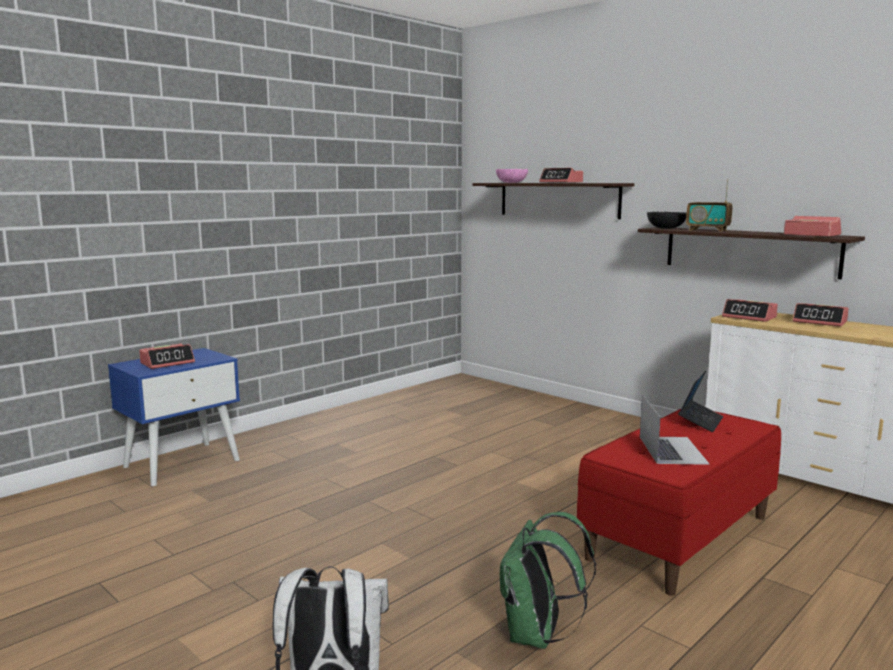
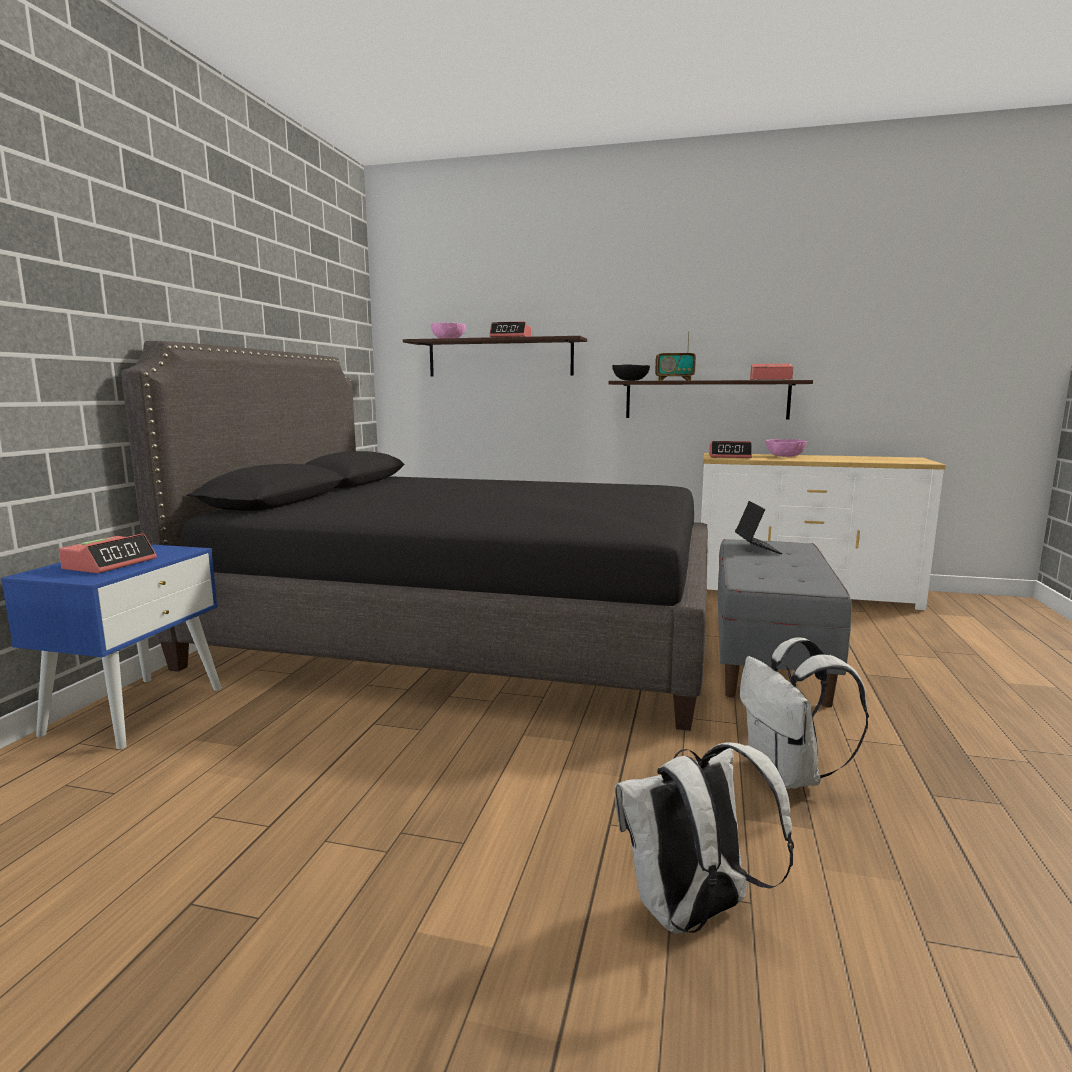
camera: 30 degrees left, 0 degrees up
(444, 453) = (468, 632): none -> black bed
(537, 636) = (788, 776): green backpack -> white backpack
(672, 450) = (782, 571): laptop -> none
(679, 536) = (767, 658): red bench -> grey bench
(820, 322) = (785, 456): alarm clock -> pink bowl

